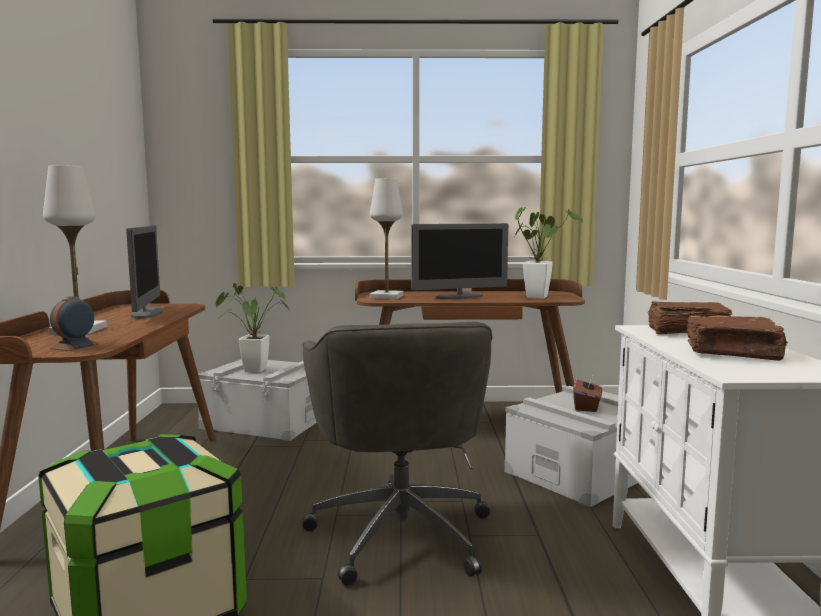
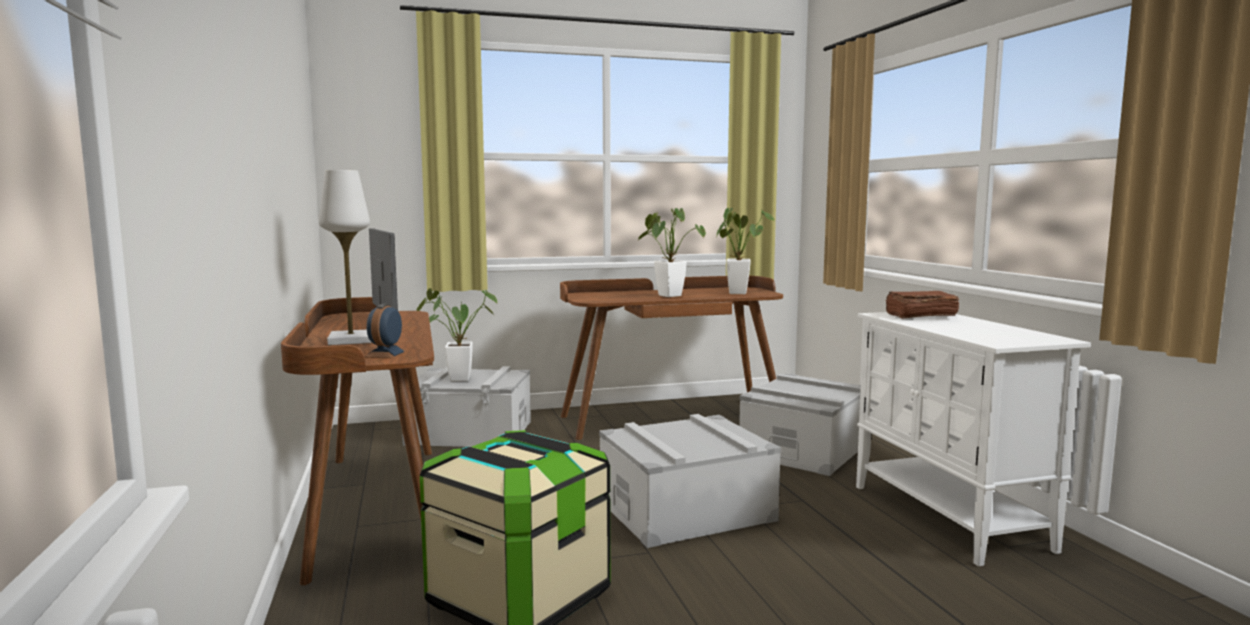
camera: 15 degrees left, 0 degrees up
(387, 297) = (597, 297): white table lamp -> none
(400, 531) = (686, 511): grey office chair -> grey storage box
(459, 297) = (667, 295): monitor -> potted plant
(587, 407) = (807, 390): brown tissue box -> none
(733, 353) = (975, 329): brown book -> none

